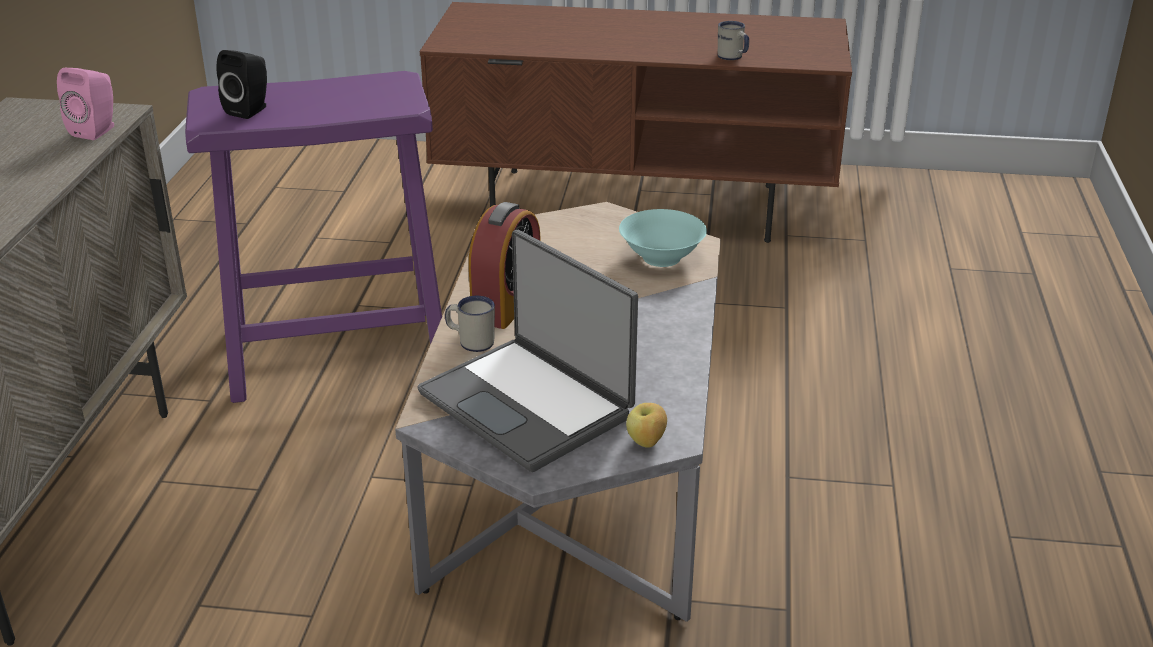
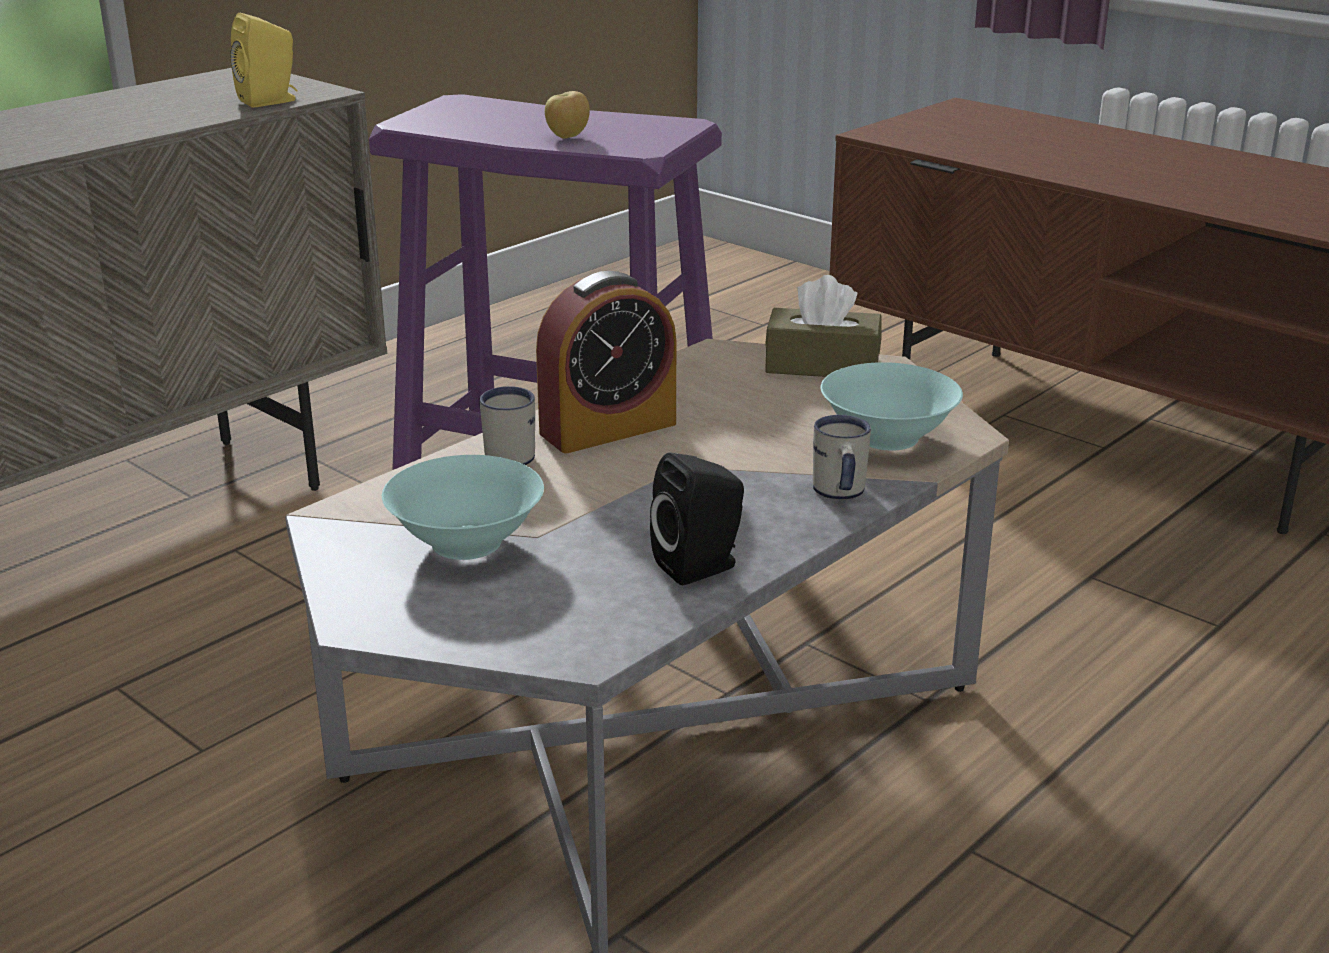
camera: 35 degrees right, 5 degrees down
(97, 130) = (271, 101): pink speaker -> yellow speaker
(250, 110) = (469, 121): black speaker -> black speaker (701, 566)
(528, 404) = (468, 543): laptop -> turquoise bowl
(571, 222) = (822, 365): none -> brown tissue box
(646, 442) = (544, 641): apple -> apple (567, 136)
(732, 58) = (1267, 216): white mug -> white mug (839, 494)

